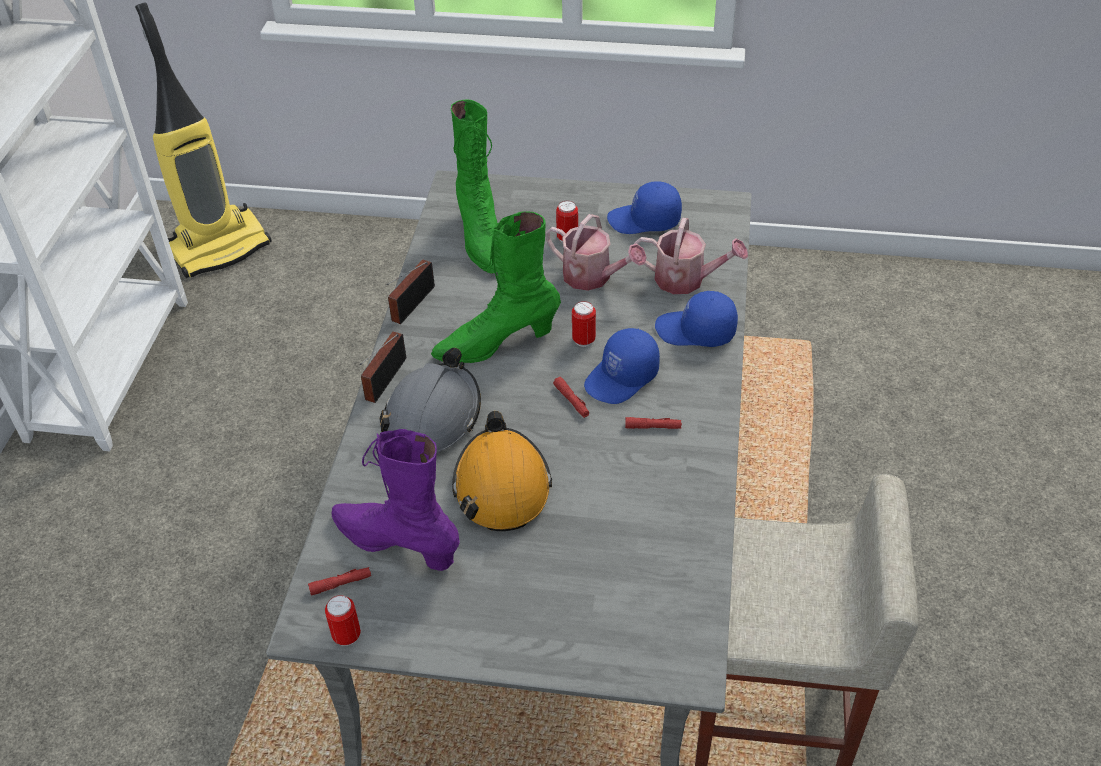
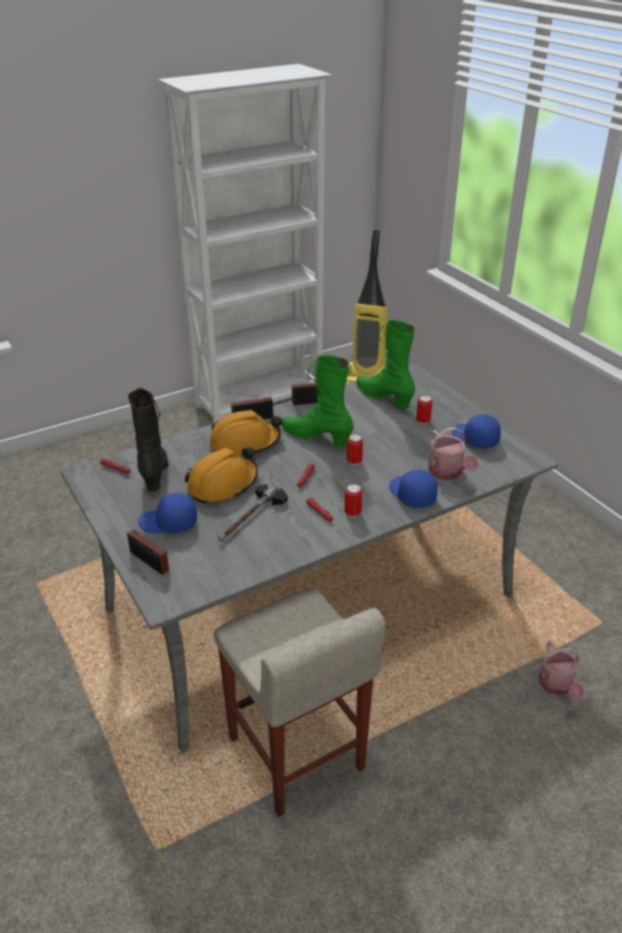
camera: 50 degrees right, 10 degrees down
(346, 636) = (88, 485): can -> can (352, 513)
(397, 543) = (154, 472): purple boot -> black boot
(433, 416) = (245, 443): grey hard hat -> orange hard hat
(481, 239) = (384, 398): green boot -> green boot turned 105 degrees clockwise
(593, 277) = (405, 443): watering can -> watering can (557, 686)
(599, 647) = (150, 563): none -> radio
(600, 495) = (250, 517): none -> hammer
(622, 378) = (343, 486): blue cap -> blue cap (168, 523)

